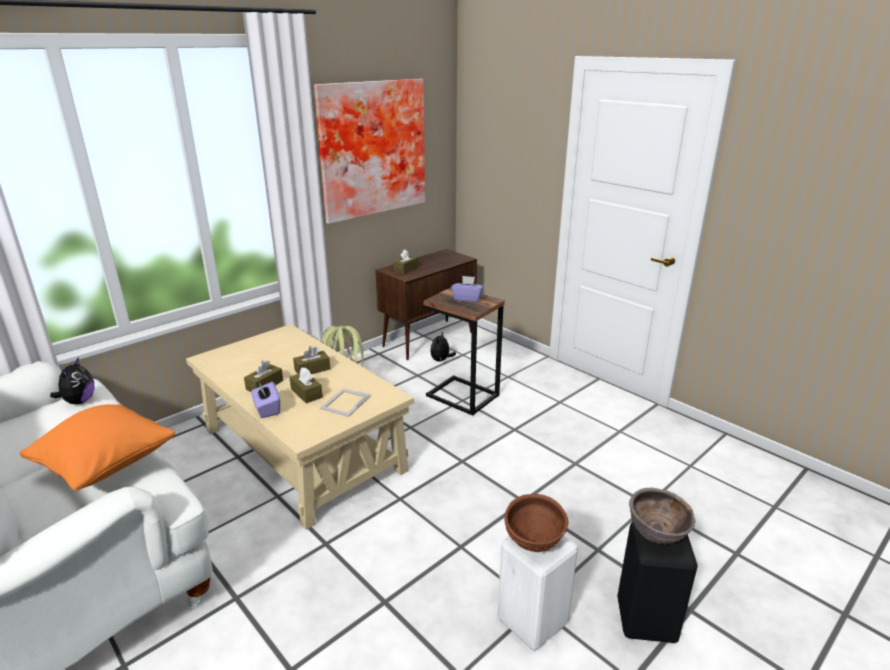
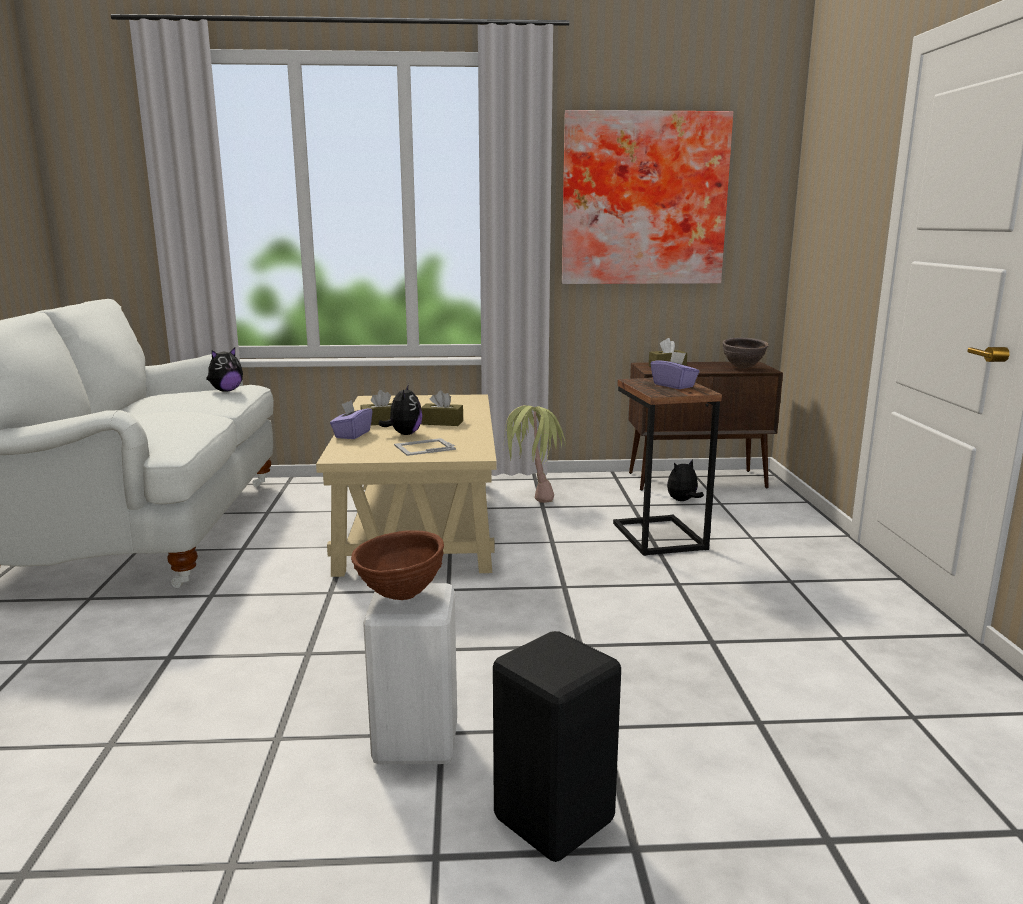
camera: 40 degrees right, 10 degrees down
(106, 466) = (165, 420): orange pillow -> none
(306, 393) = (404, 434): brown tissue box -> plush toy
(656, 536) = (554, 651): brown bowl -> brown bowl (742, 368)

